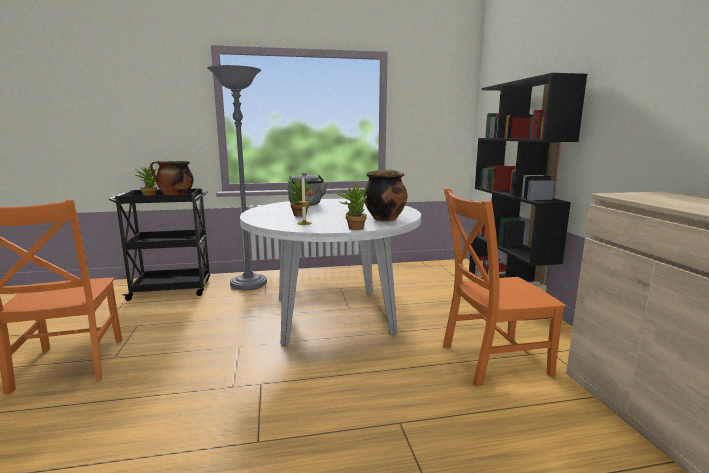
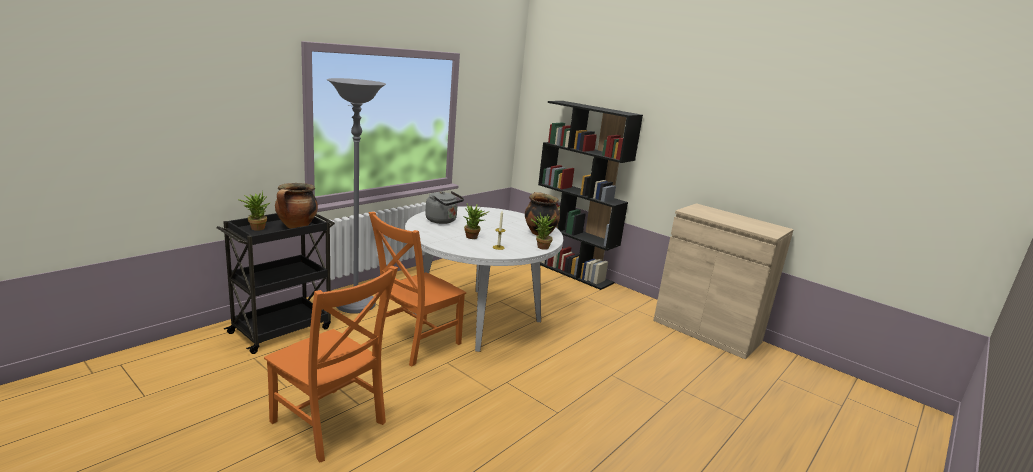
camera: 40 degrees left, 5 degrees up
(490, 360) = (612, 324): orange chair -> orange chair (414, 343)

